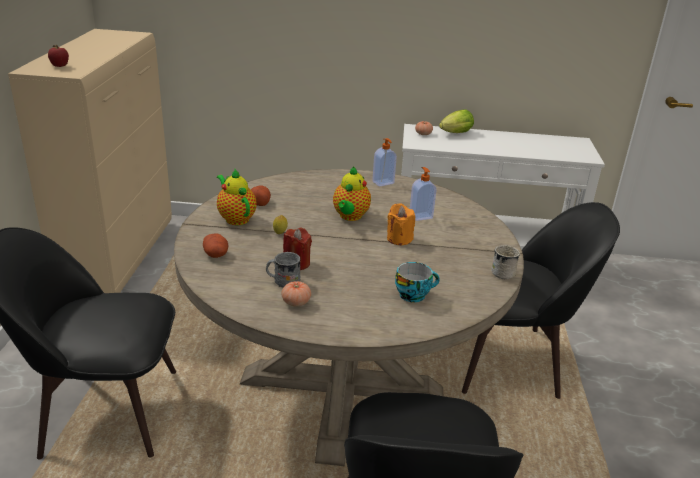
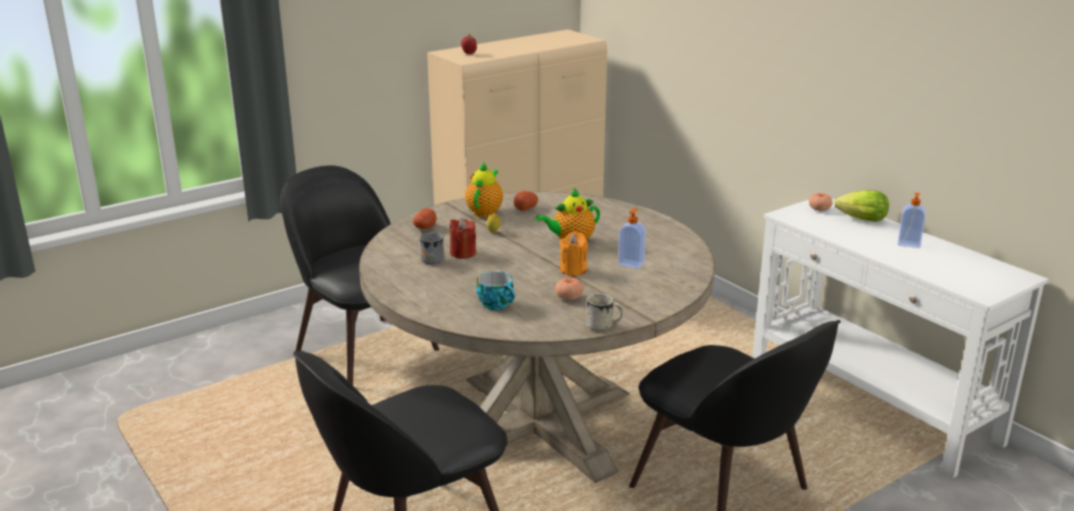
camera: 50 degrees right, 5 degrees down
(296, 302) = (412, 273): tomato -> tomato (569, 297)
(383, 183) = (660, 230): soap dispenser -> soap dispenser (908, 244)

